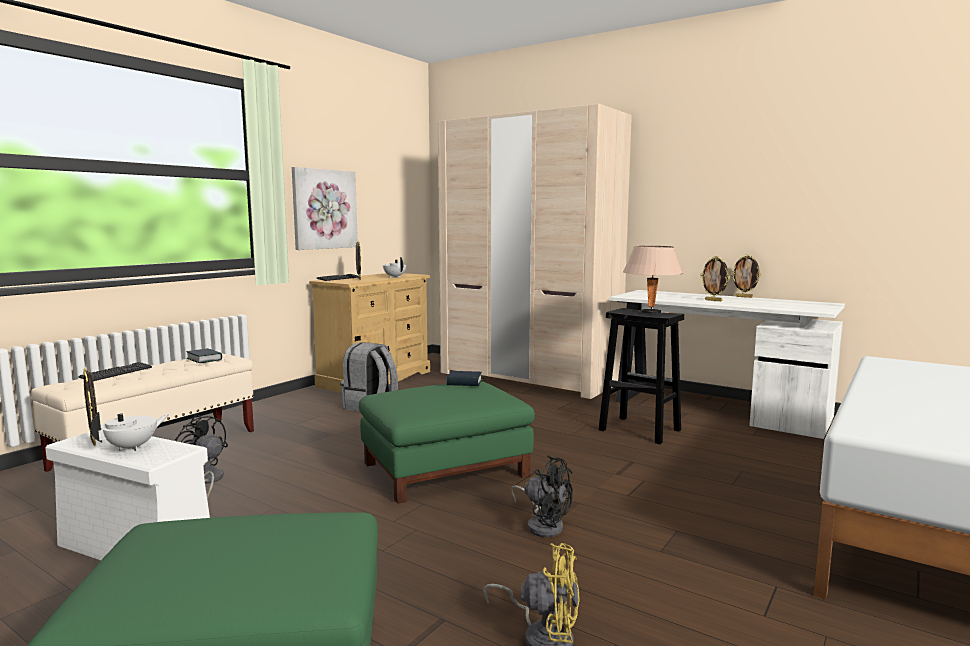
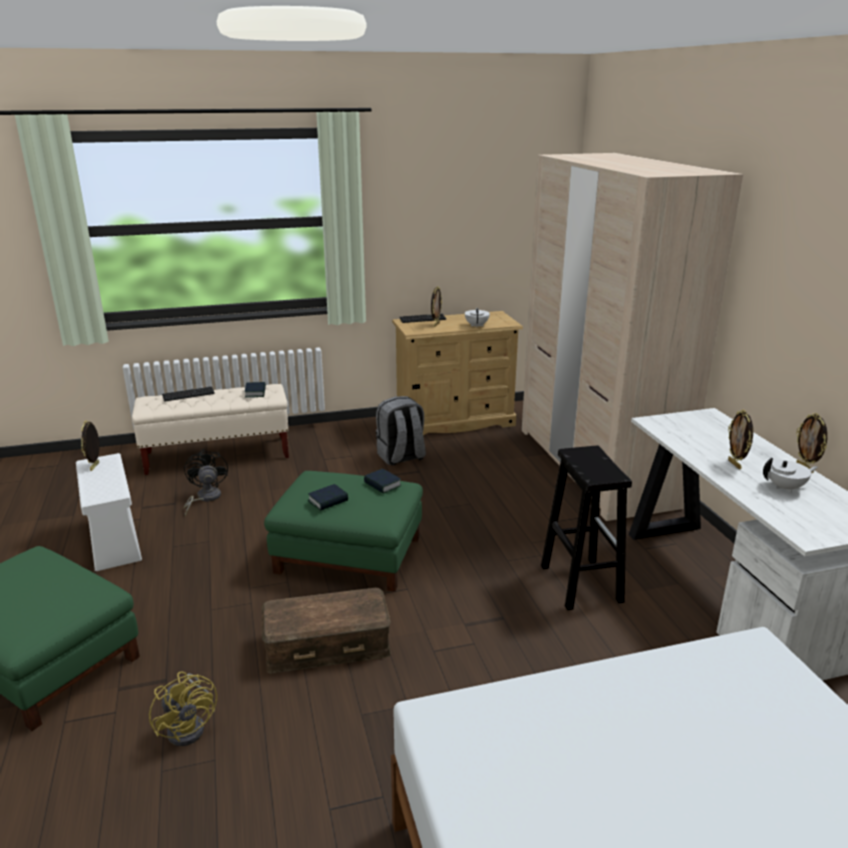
camera: 40 degrees right, 15 degrees up
(132, 447) = (101, 481): white teapot -> white teapot (785, 487)
(324, 209) = (418, 246): picture -> none
(442, 399) = (328, 501): none -> book
(543, 525) = (327, 643): black fan -> brown storage box
(651, 313) = (599, 467): beige table lamp -> none

